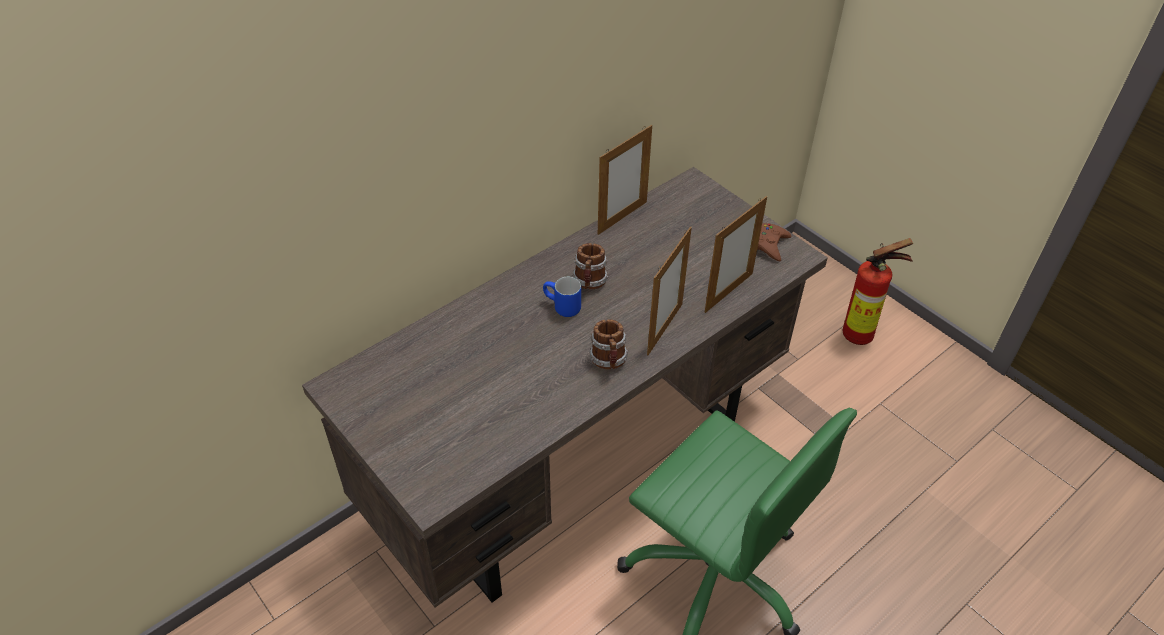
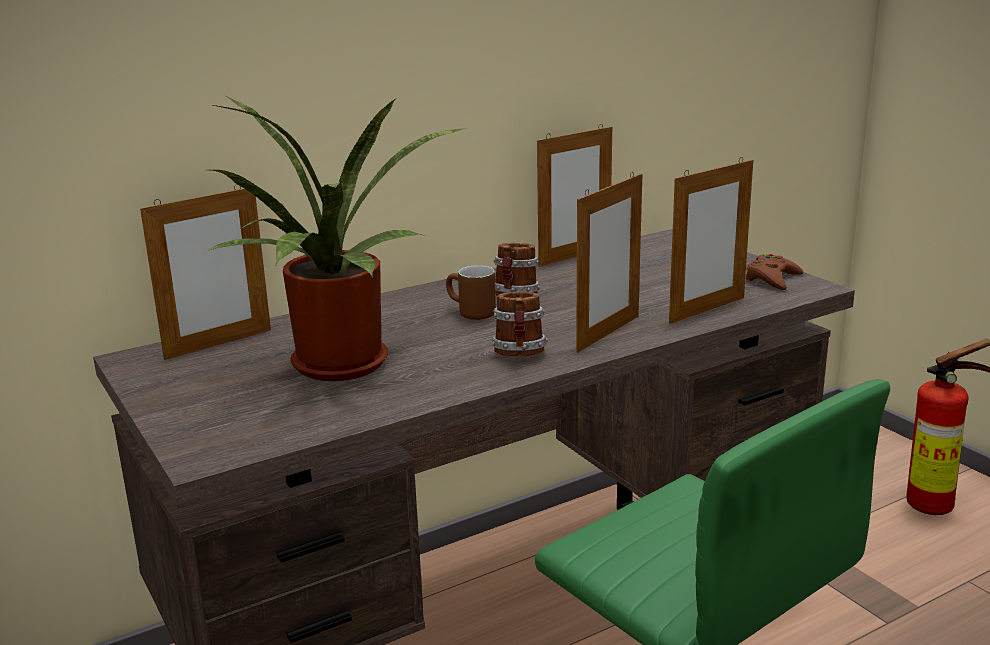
camera: 10 degrees right, 25 degrees down
(390, 362) = (219, 344): none -> picture frame
(488, 388) = (339, 369): none -> potted plant
(561, 308) = (469, 314): blue mug -> brown mug

